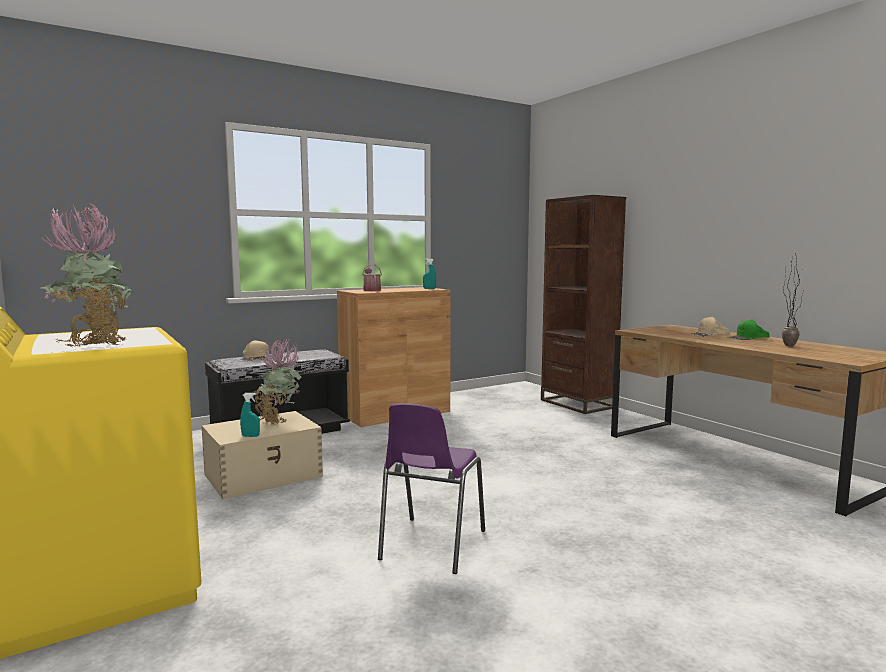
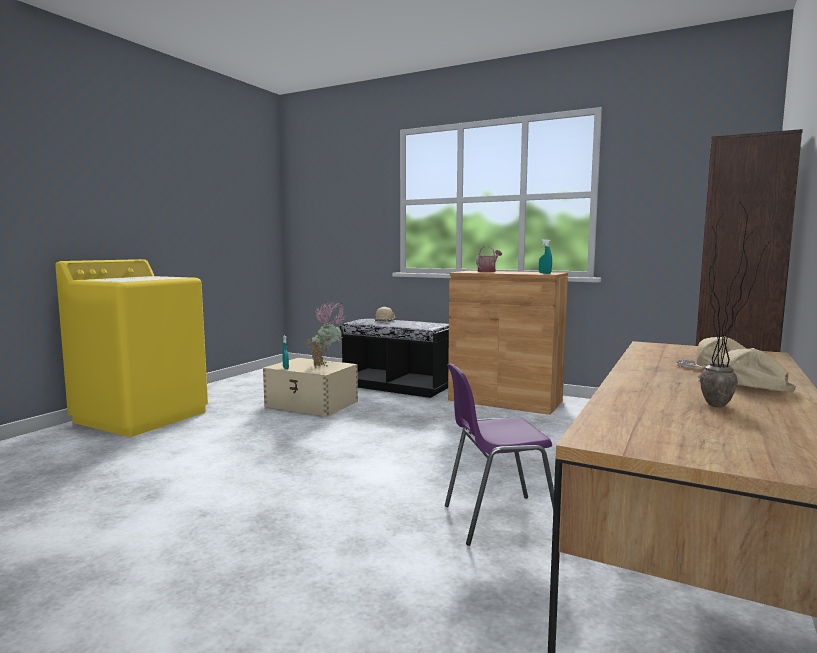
camera: 60 degrees right, 0 degrees up
(93, 345) = (114, 279): potted plant -> none
(431, 546) = (228, 472): purple chair -> purple chair (496, 520)
(749, 338) = (743, 385): green cap -> beige cap

